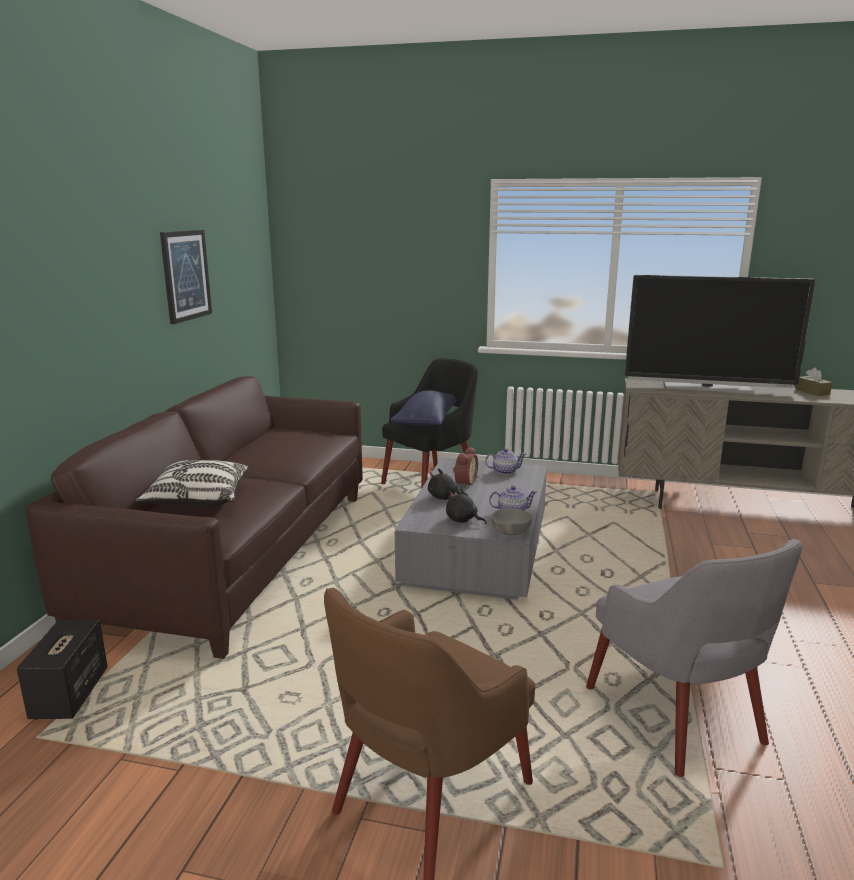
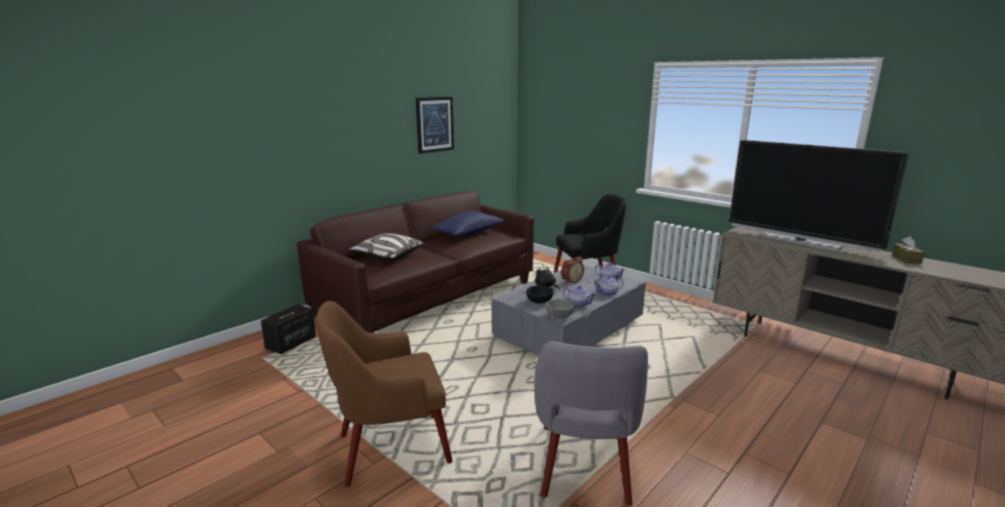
camera: 30 degrees right, 0 degrees up
(425, 422) = (583, 237): blue pillow -> blue pillow (468, 234)
(463, 520) = (539, 302): black plush toy -> black bowl
(526, 489) = (608, 293): none -> teapot

